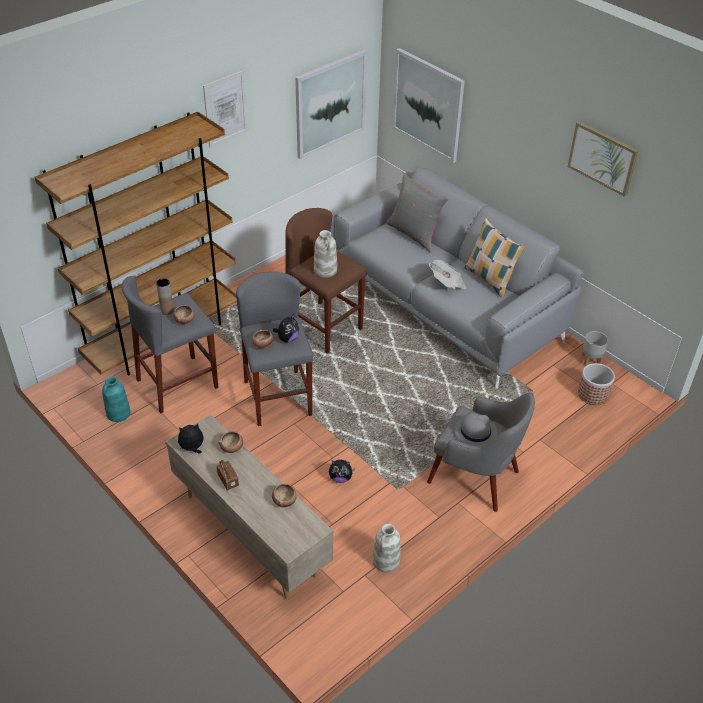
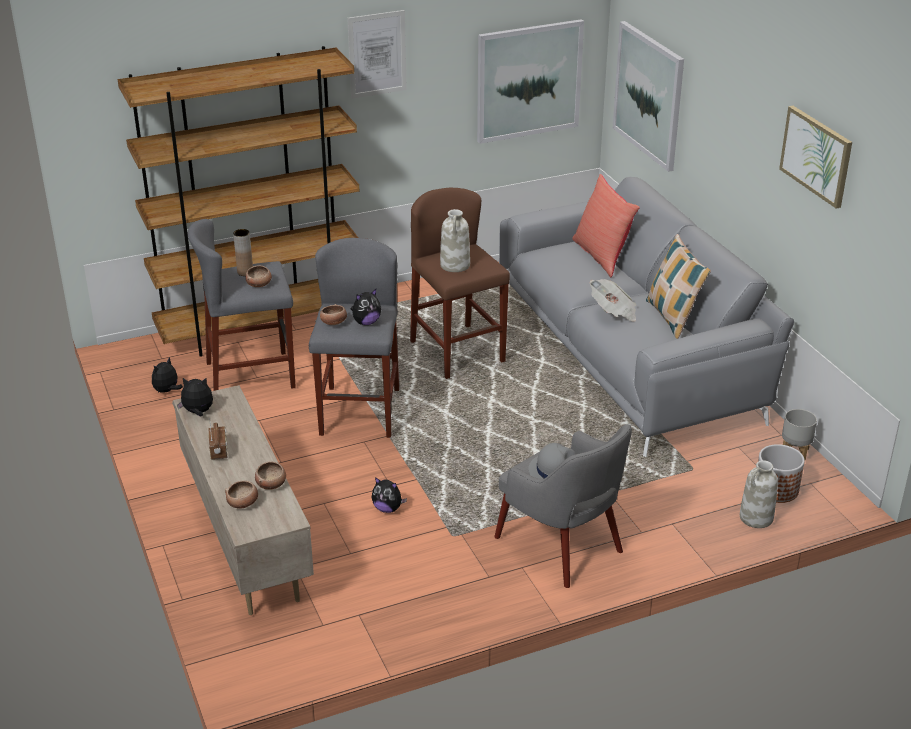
camera: 20 degrees right, 10 degrees down
(118, 414) = (167, 391): turquoise vase -> plush toy
(232, 447) = (244, 421): bowl -> bowl (243, 503)
(386, 561) = (393, 607): white vase -> white vase (756, 518)
(414, 234) = (602, 256): grey pillow -> red pillow

